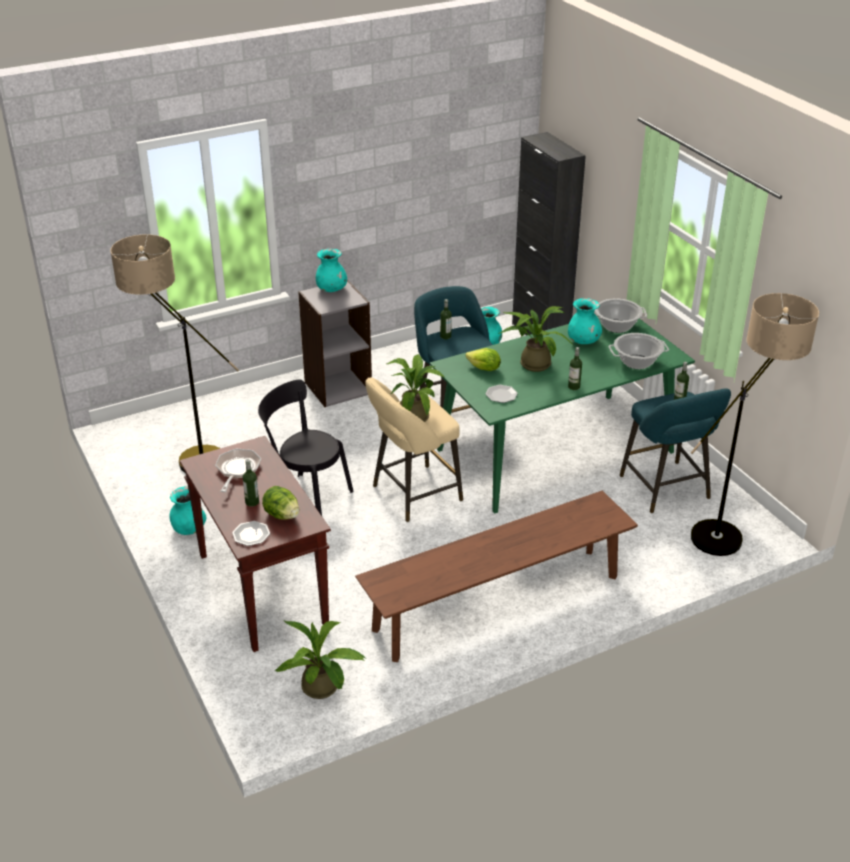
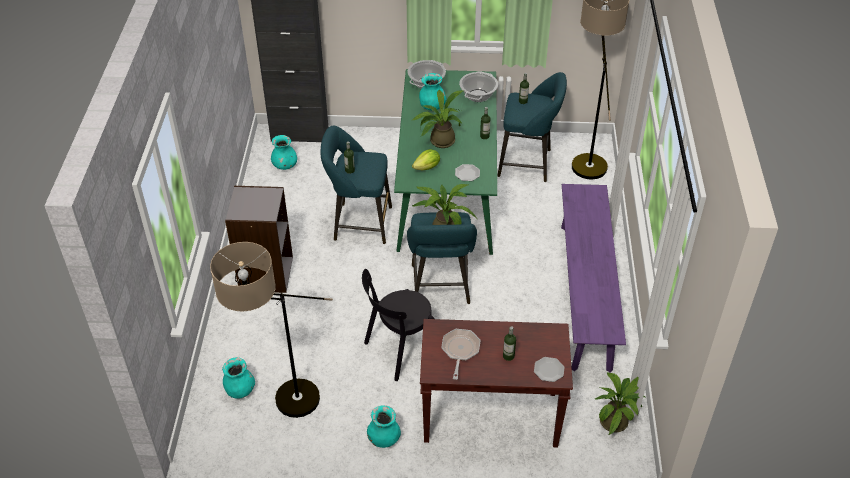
camera: 60 degrees left, 10 degrees up
(237, 470) = (460, 351): frying pan -> frying pan turned 60 degrees clockwise
(282, 515) = (536, 344): lettuce -> none
(331, 289) = (242, 200): turquoise vase -> turquoise vase (240, 390)
(412, 495) = (440, 288): beige stool -> turquoise stool
(497, 603) = (585, 294): brown bench -> purple bench

